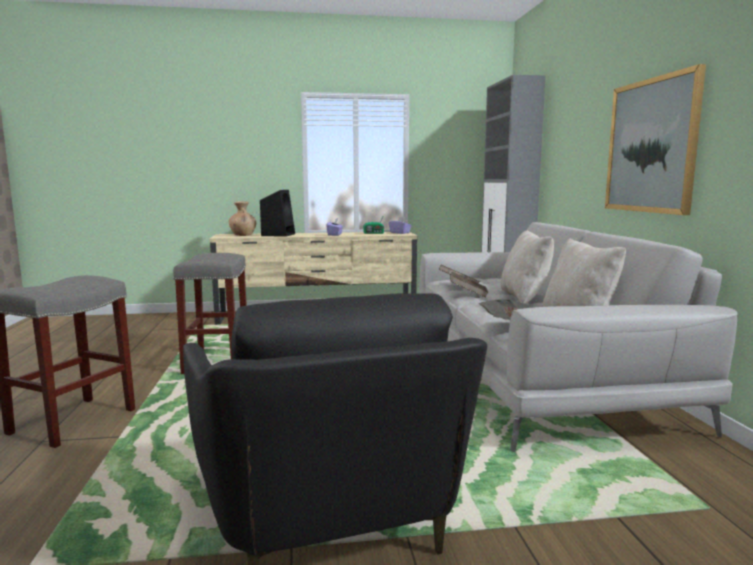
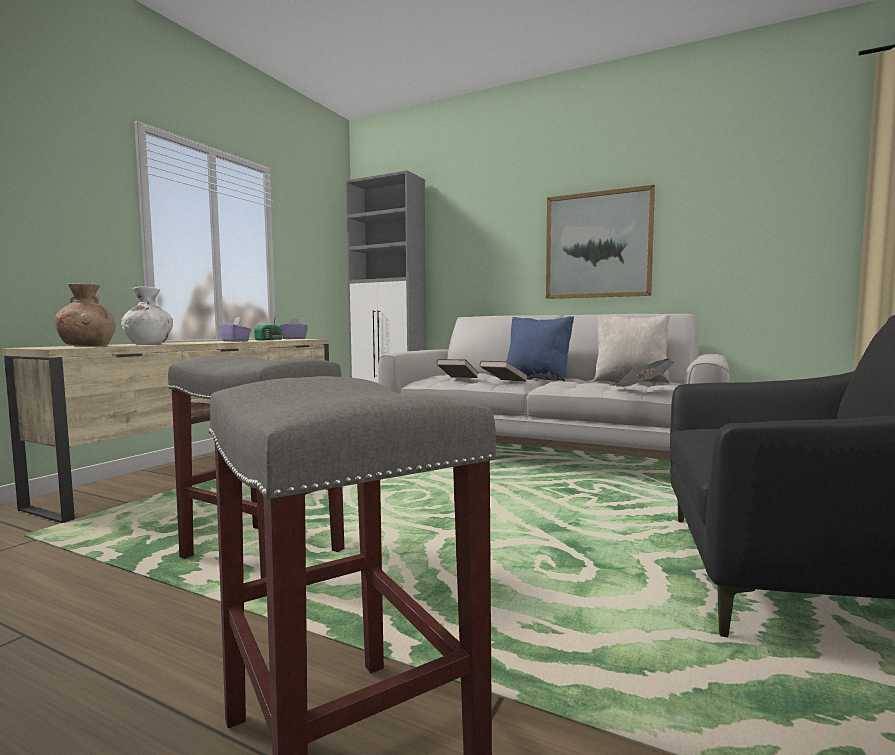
camera: 55 degrees left, 5 degrees down
(278, 234) = (148, 344): black speaker -> white vase
(524, 297) = (537, 379): beige pillow -> blue pillow

